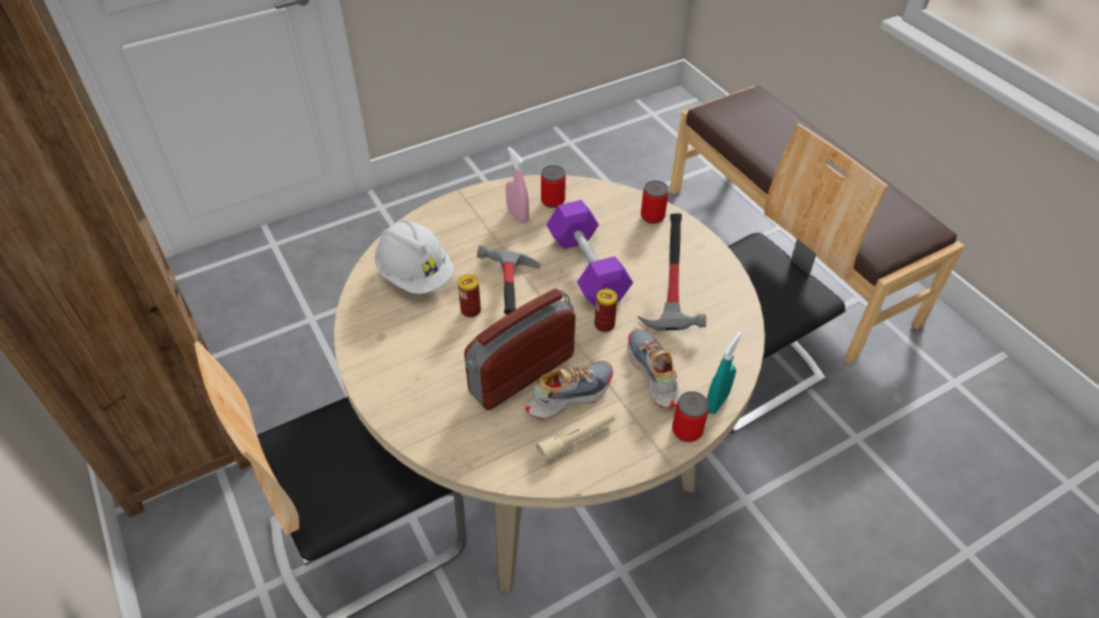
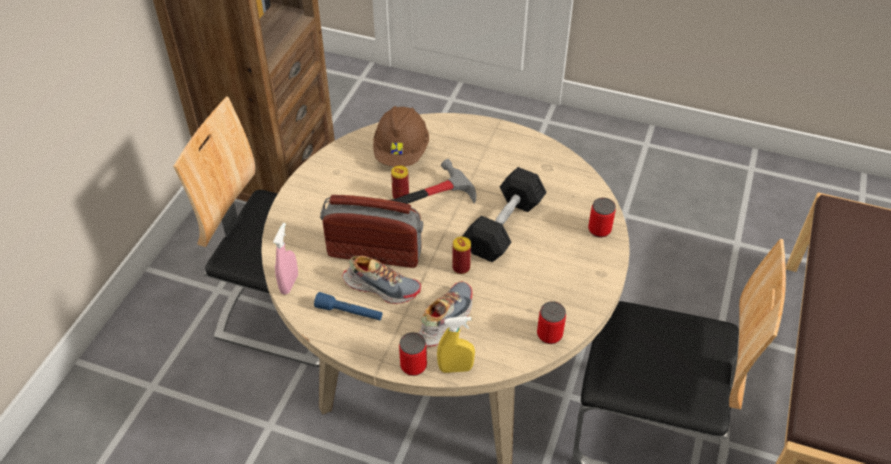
camera: 50 degrees right, 0 degrees up
(415, 275) = (401, 152): white hard hat -> brown hard hat
(517, 216) = (511, 162): pink spray bottle -> pink spray bottle (289, 284)
(553, 201) = (548, 169): can -> can (549, 334)
(576, 439) = (349, 312): beige flashlight -> blue flashlight
(587, 268) = (504, 227): purple dumbbell -> black dumbbell
(675, 297) = (530, 289): hammer -> none
(716, 402) = (455, 368): turquoise spray bottle -> yellow spray bottle

